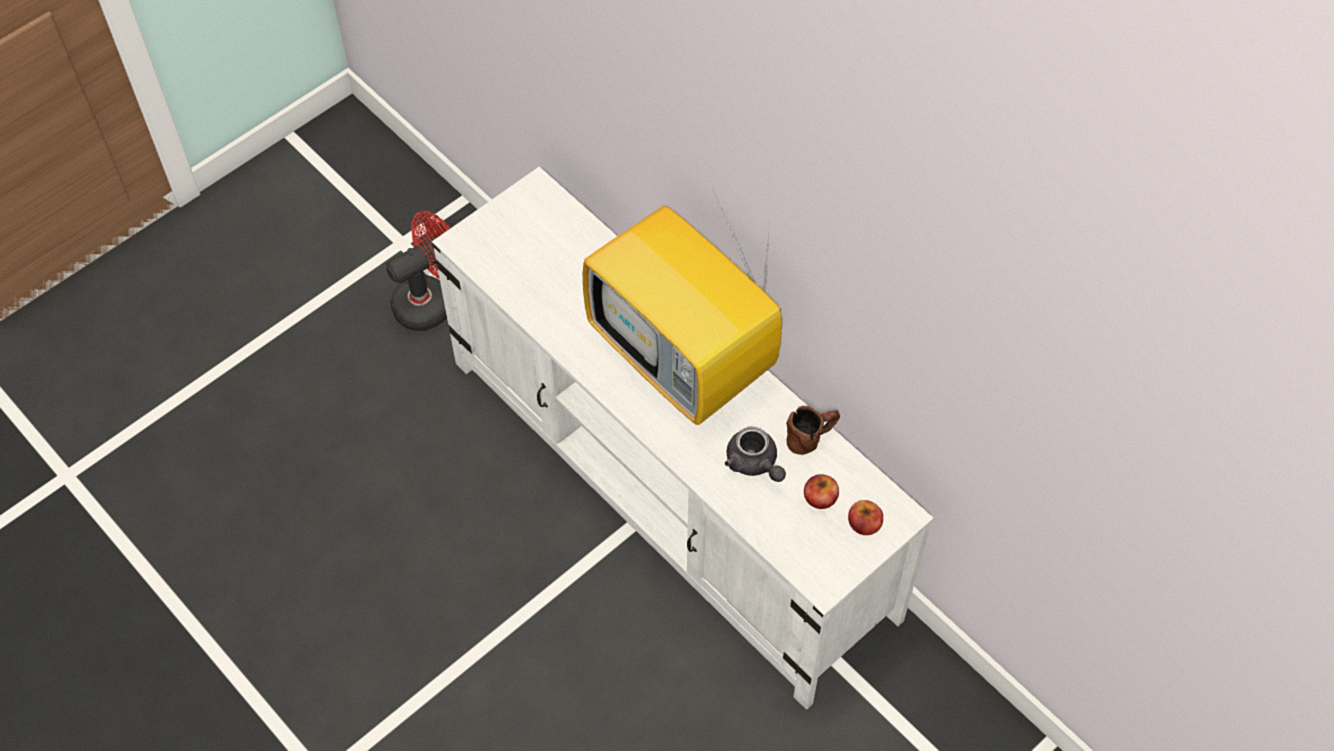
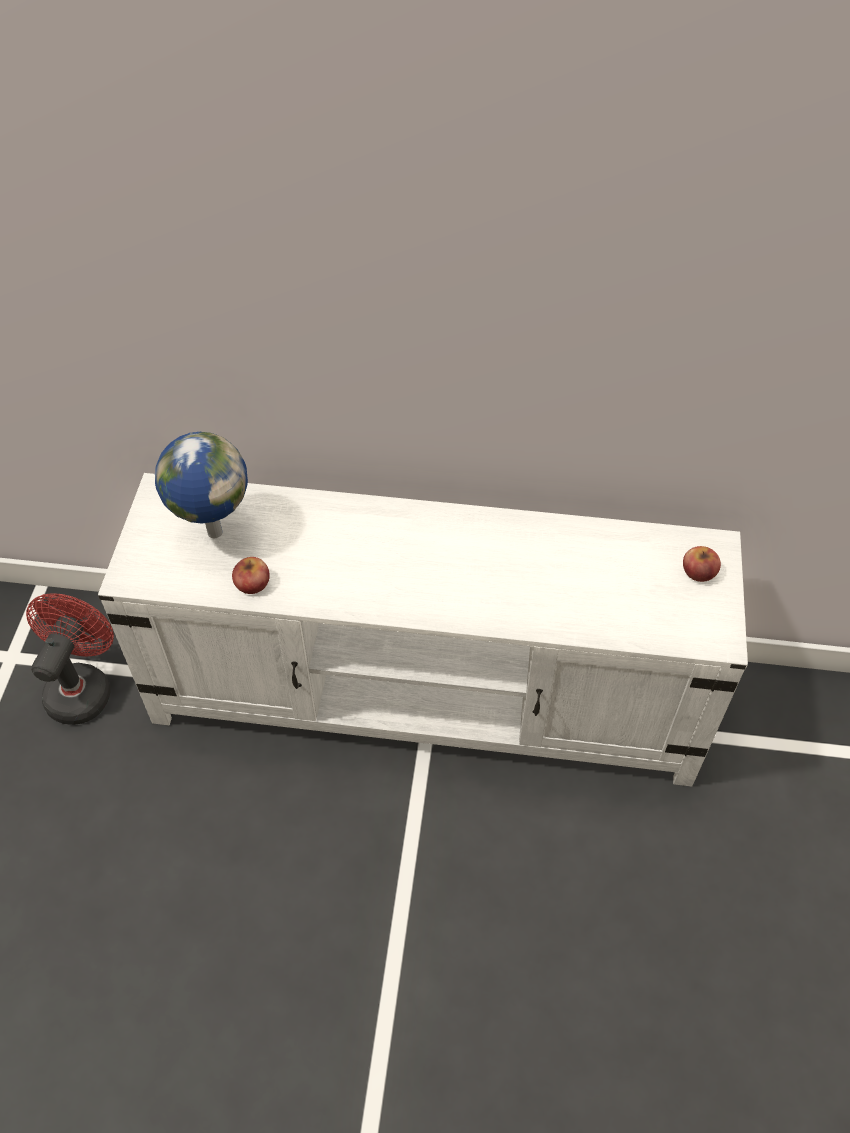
camera: 40 degrees left, 5 degrees down
(545, 246) = (213, 532): none -> globe
(686, 359) = (428, 543): television -> none
(754, 464) = (569, 586): grey teapot -> none
(812, 437) = (590, 534): brown mug -> none
(820, 497) = (645, 575): apple -> apple (252, 583)

